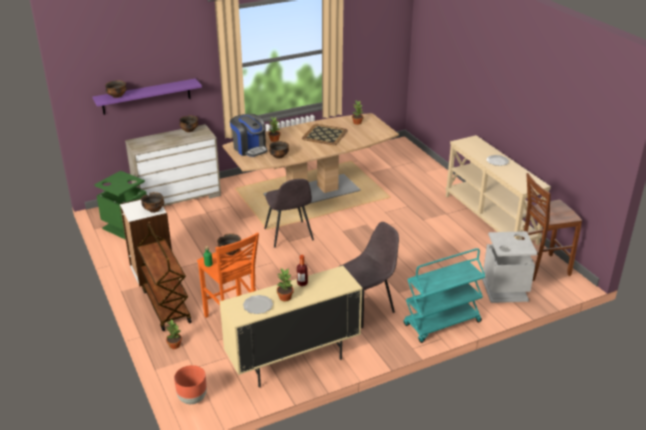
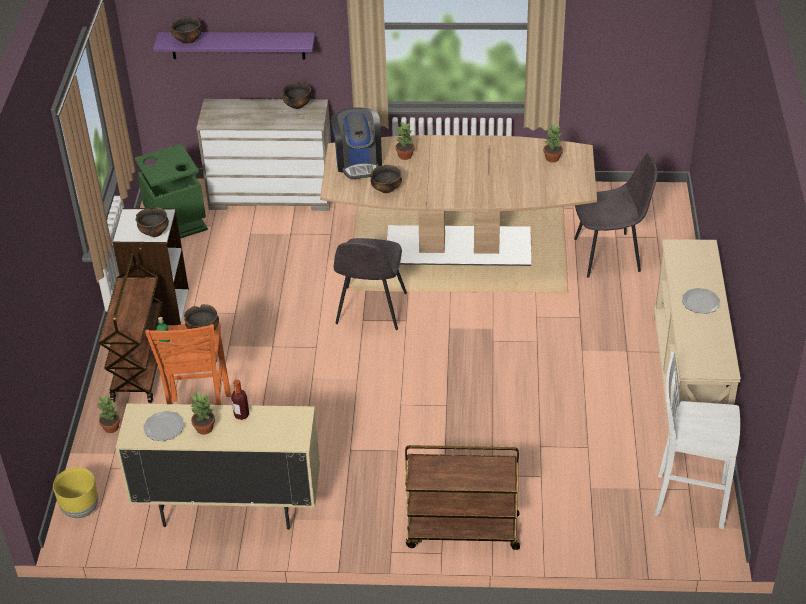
camera: 30 degrees right, 10 degrees up
(192, 398) = (80, 509): brown planter -> yellow planter
(325, 135) = (484, 168): tray -> none
(365, 307) = (381, 464): grey chair -> grey chair (609, 255)
(442, 324) = (461, 531): turquoise cart -> brown cart
(504, 290) = (597, 514): grey trash can -> none
(541, 268) = (688, 499): brown stool -> white stool

